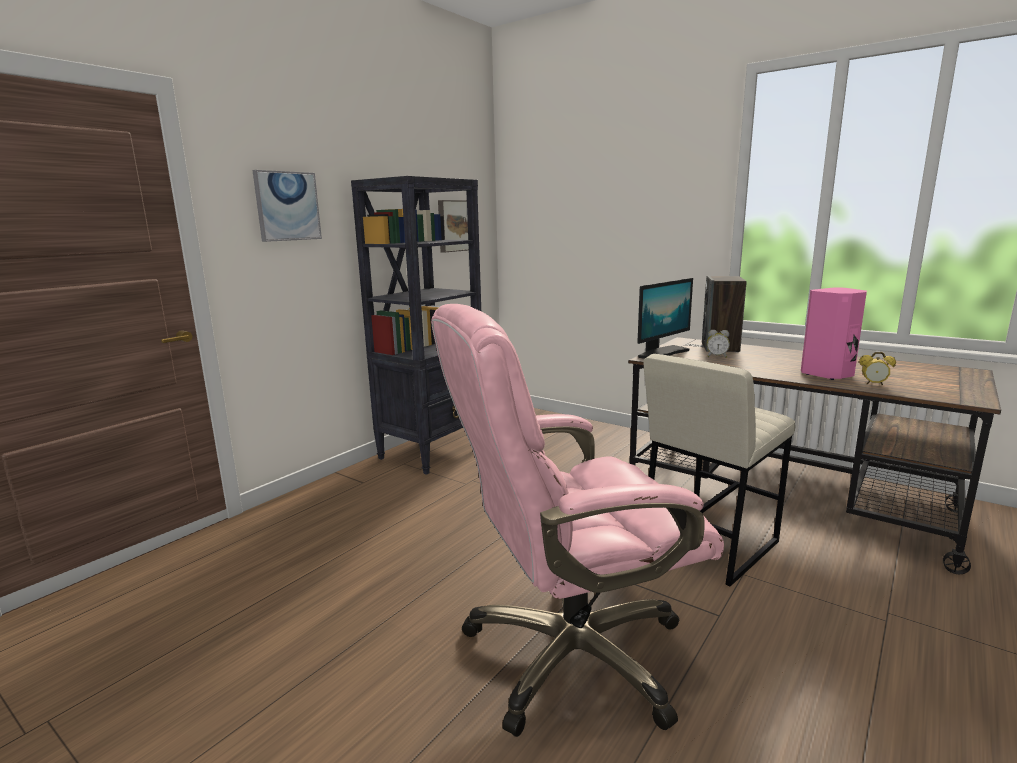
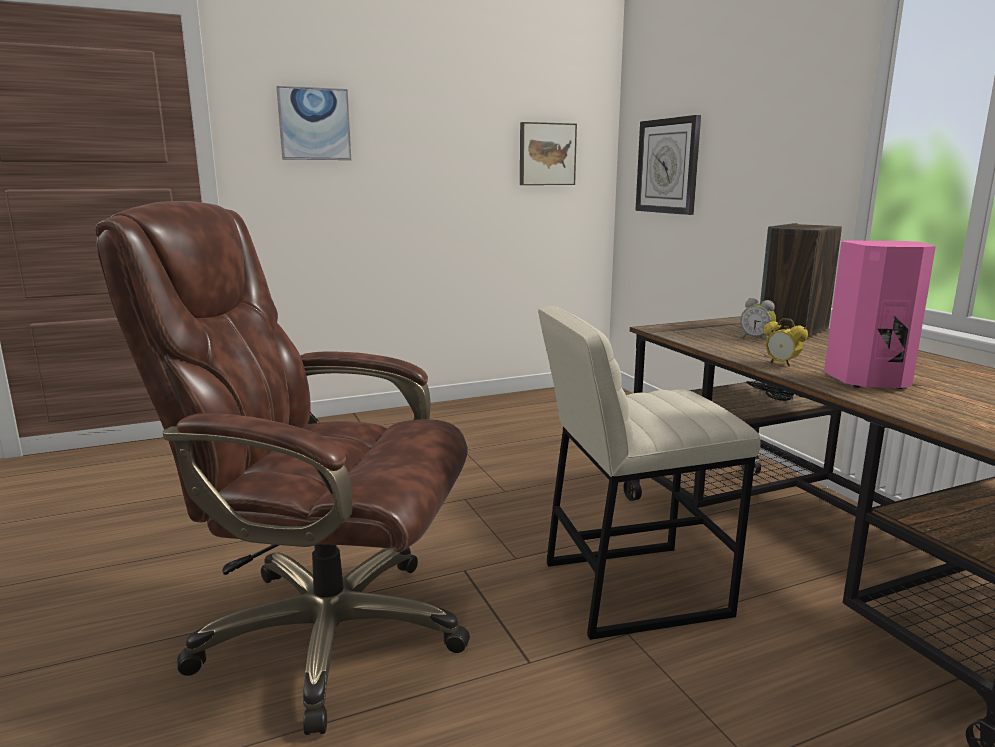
camera: 30 degrees right, 0 degrees up
(433, 451) = (464, 414): black bookcase -> none
(554, 233) = (668, 166): none -> wall clock
(574, 652) = (331, 632): pink office chair -> brown office chair
(662, 353) = (691, 326): monitor -> none
(873, 384) = (911, 403): alarm clock -> alarm clock (781, 364)

